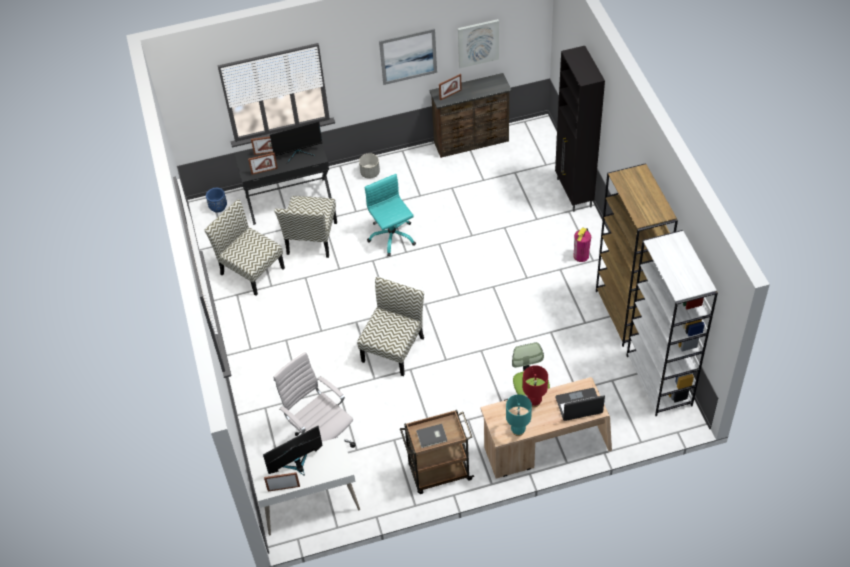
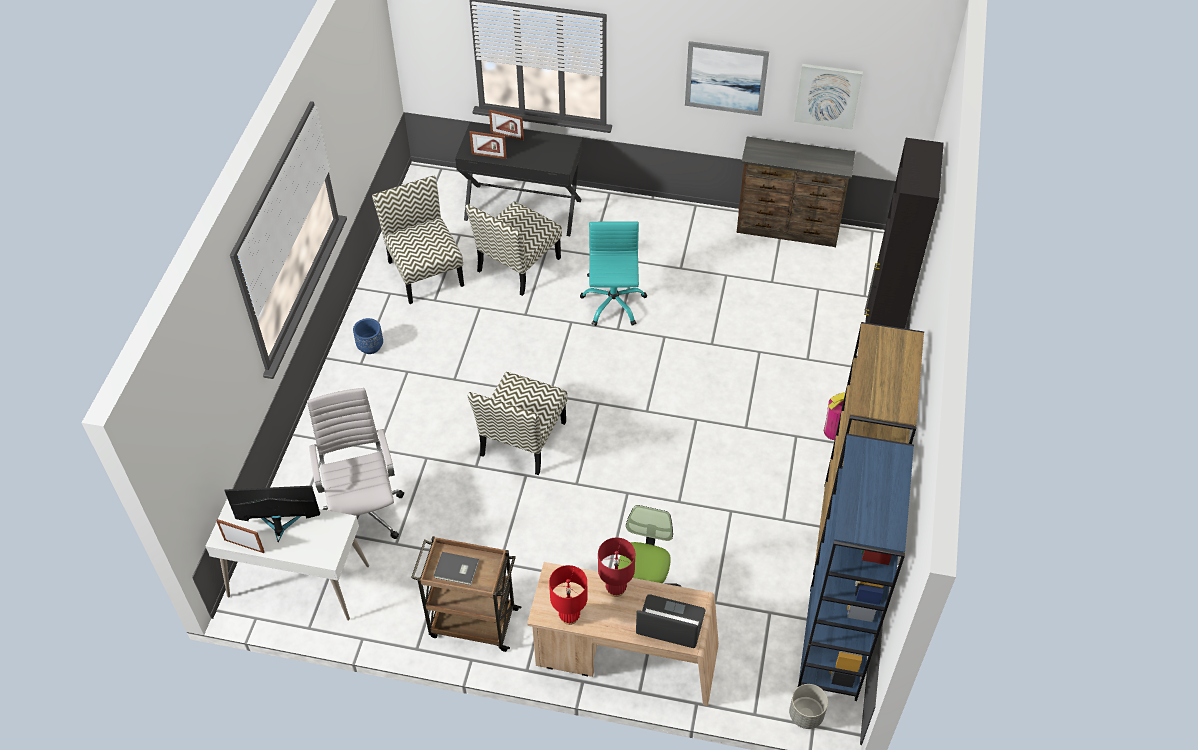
camera: 25 degrees right, 0 degrees up
(218, 207) = (439, 184): blue planter -> blue planter (370, 347)
(298, 153) = (542, 151): monitor -> none
(370, 173) = (638, 216): grey planter -> grey planter (806, 714)
(393, 348) = (523, 440): chair -> chair turned 150 degrees clockwise
(450, 95) = (769, 152): picture frame -> none
(518, 431) = (569, 617): turquoise table lamp -> red table lamp
(659, 381) = (833, 644): white bookcase -> blue bookcase

